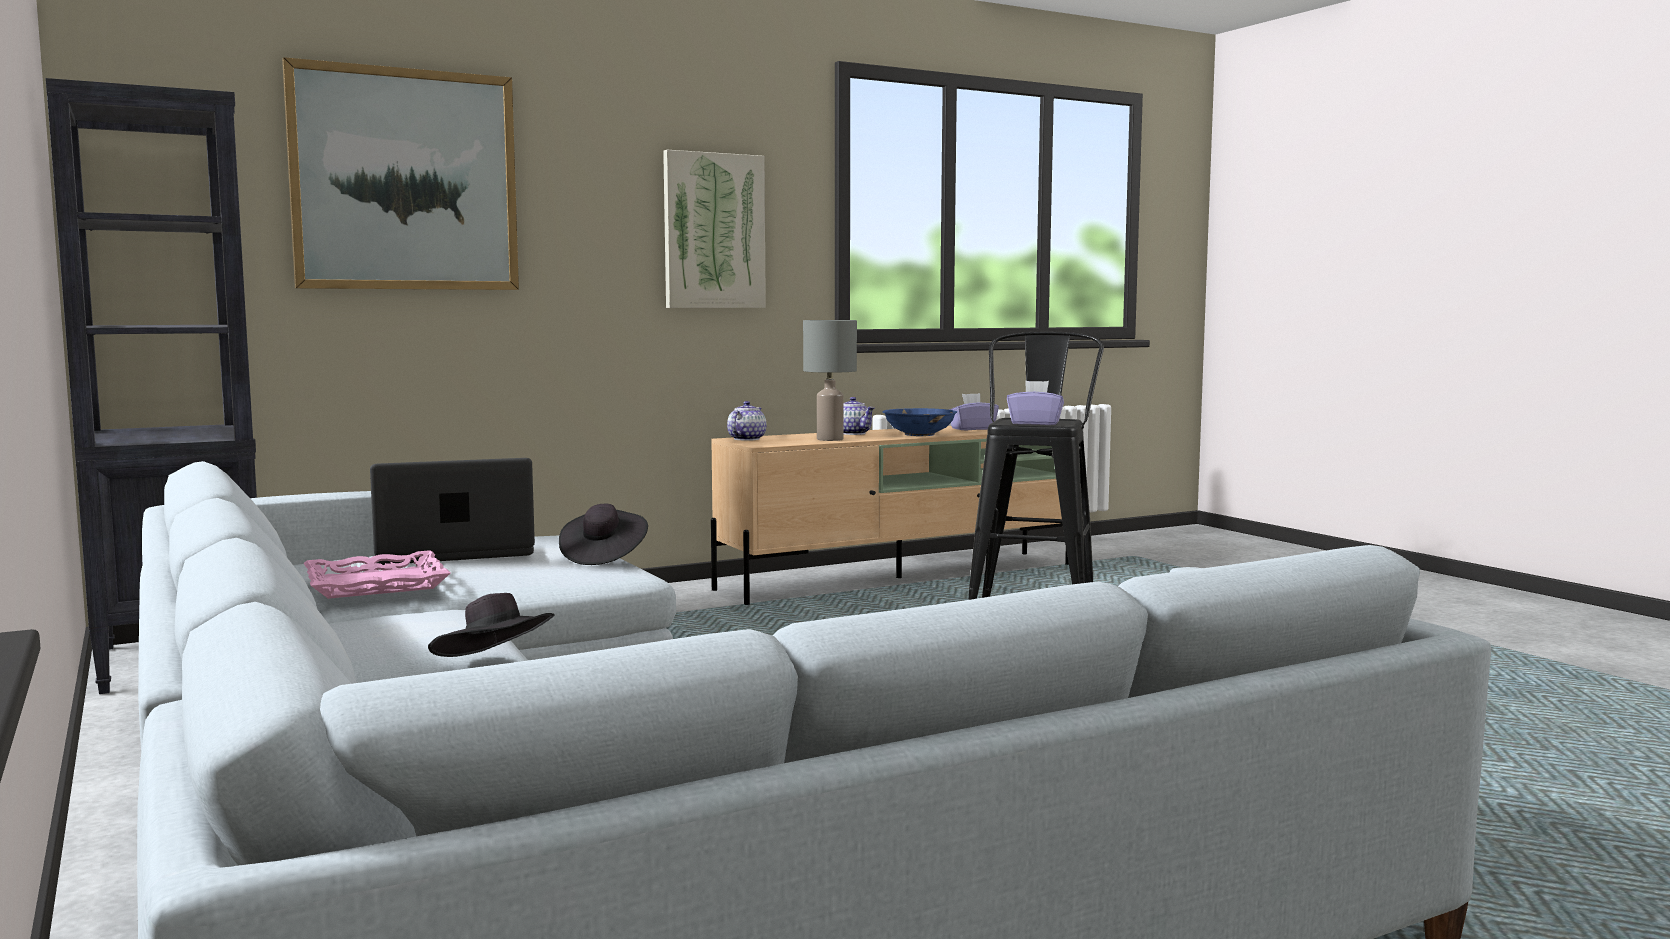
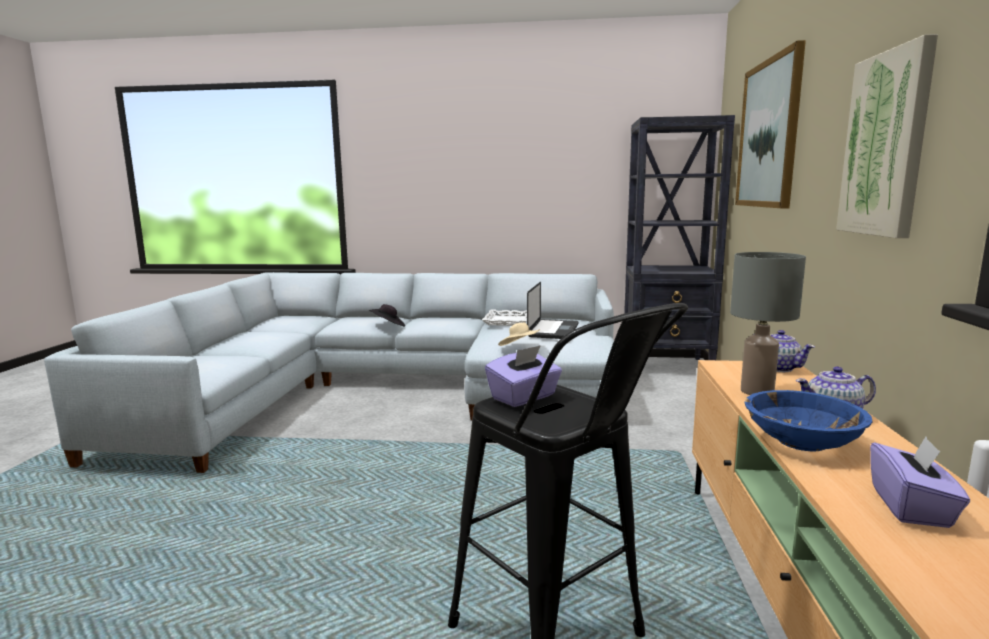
camera: 125 degrees right, 5 degrees up
(376, 584) = (507, 321): pink tray -> white tray
(603, 557) = (519, 348): black hat -> beige hat

